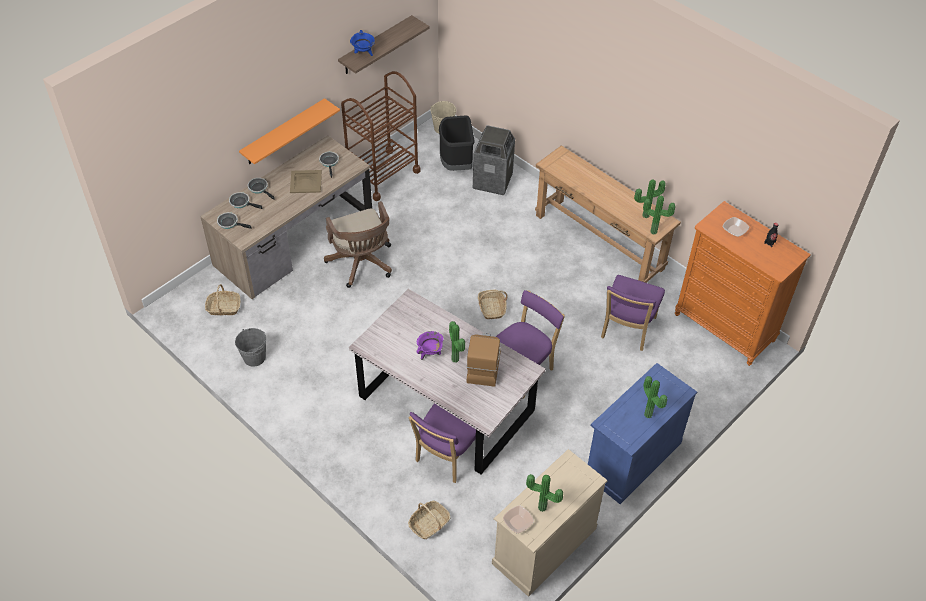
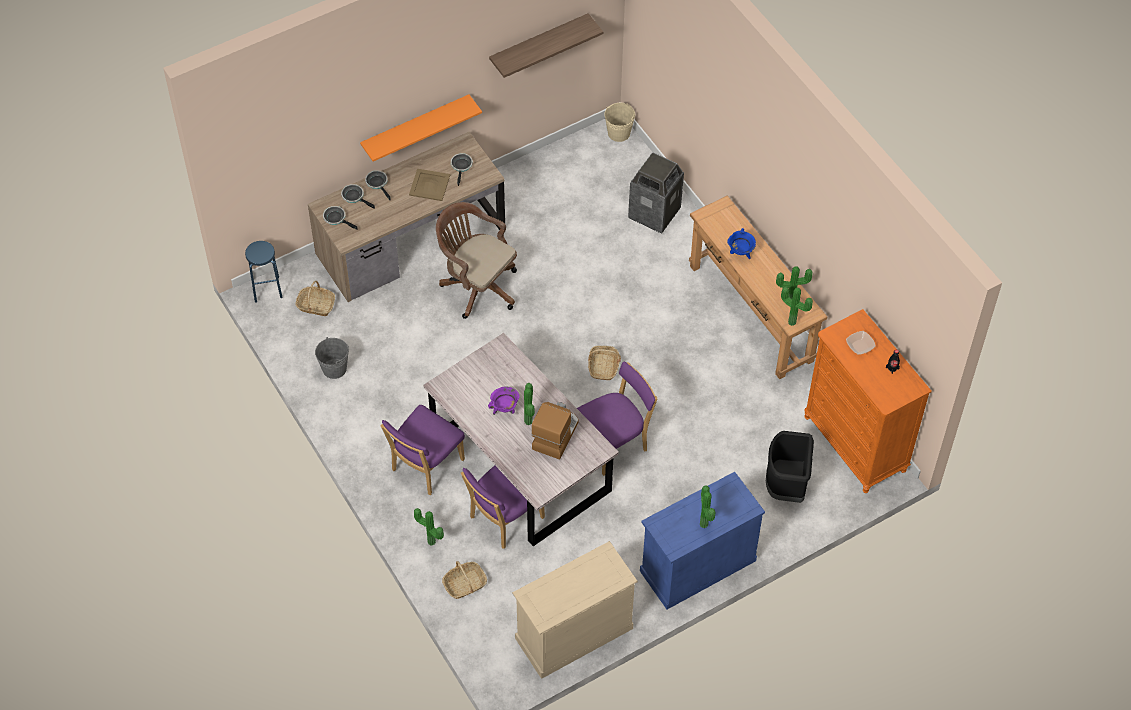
camera: 15 degrees right, 5 degrees up
(175, 302) = (267, 289): none -> blue stool
(362, 264) = (477, 286): brown office chair -> brown office chair turned 135 degrees clockwise
(363, 53) = (519, 54): blue cooking pot -> blue cooking pot (740, 253)
(383, 174) = (531, 180): brown cart -> none
(456, 164) = (619, 183): black trash can -> black trash can (785, 486)
(518, 522) = (534, 601): bowl -> none
(541, 509) = (561, 594): potted plant -> potted plant (430, 543)
(627, 330) = (744, 423): purple chair -> purple chair (425, 467)

